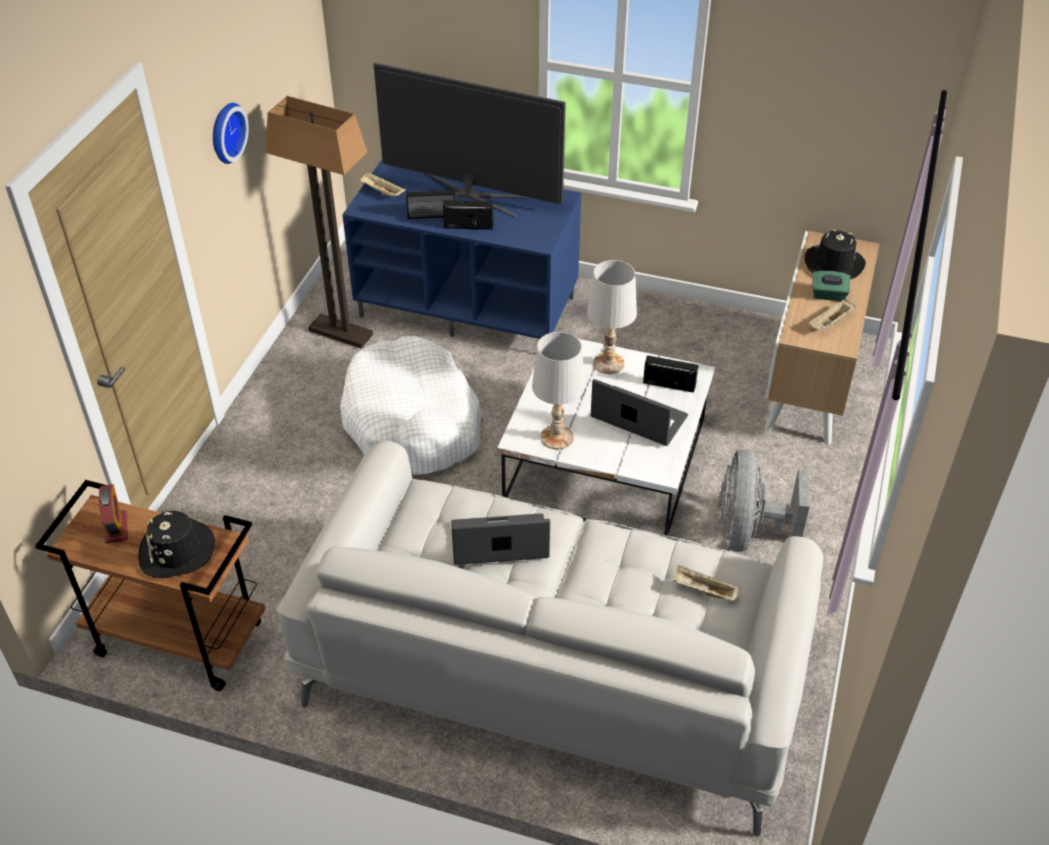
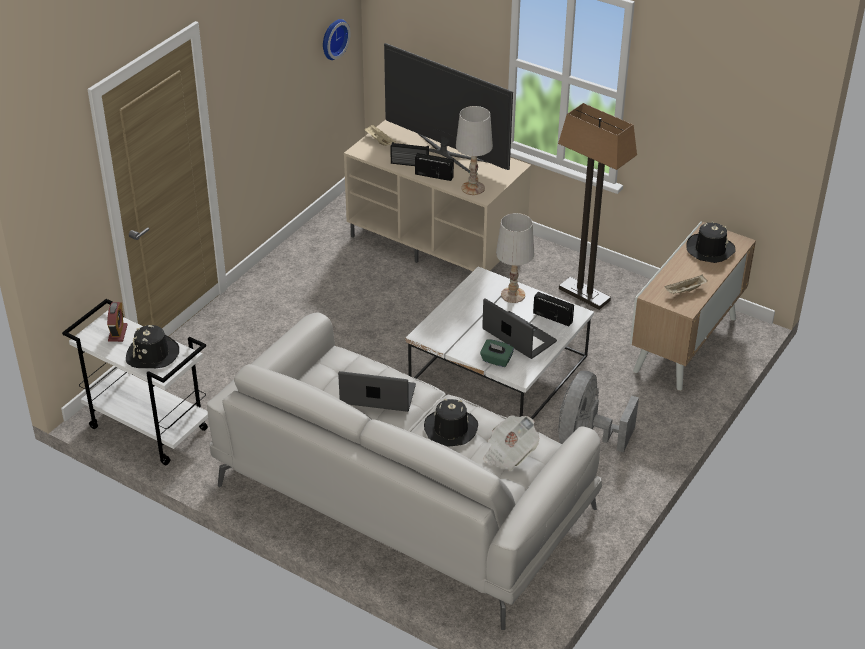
camera: 15 degrees right, 5 degrees down
(177, 640) = (147, 428): brown cart -> white cart
(225, 132) = (259, 78): wall clock -> wall clock (333, 38)
(341, 332) = (333, 245): floor lamp -> floor lamp (585, 294)
(413, 422) = (363, 318): white dog bed -> none
(469, 306) = (438, 243): blue tv stand -> beige tv stand
(557, 437) = (452, 338): white table lamp -> white table lamp (473, 188)
(613, 571) = (450, 429): none -> black hat
(703, 591) = (509, 453): beige tray -> newspaper
(828, 295) = (694, 271): green tissue box -> green tissue box (496, 360)

